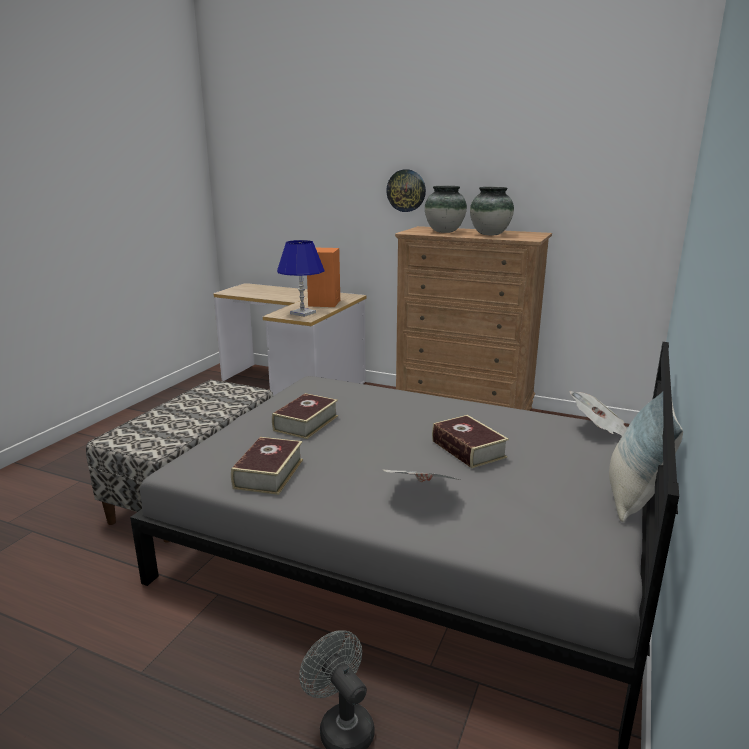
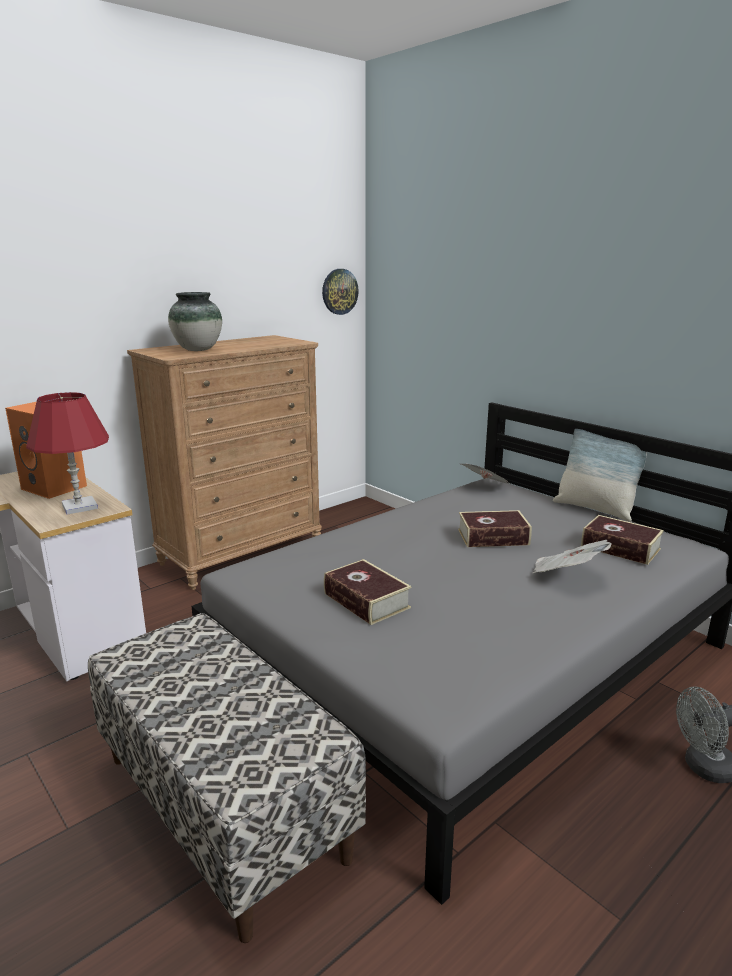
camera: 65 degrees left, 0 degrees up
(269, 473) = (487, 645): book -> book (620, 548)
(302, 313) = (79, 507): blue table lamp -> red table lamp
(406, 190) = (99, 304): wall clock -> wall clock (339, 291)
(490, 234) = (249, 344): vase -> none

